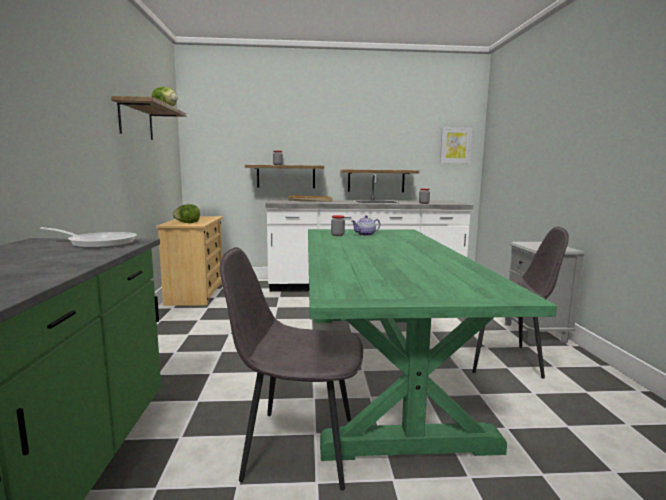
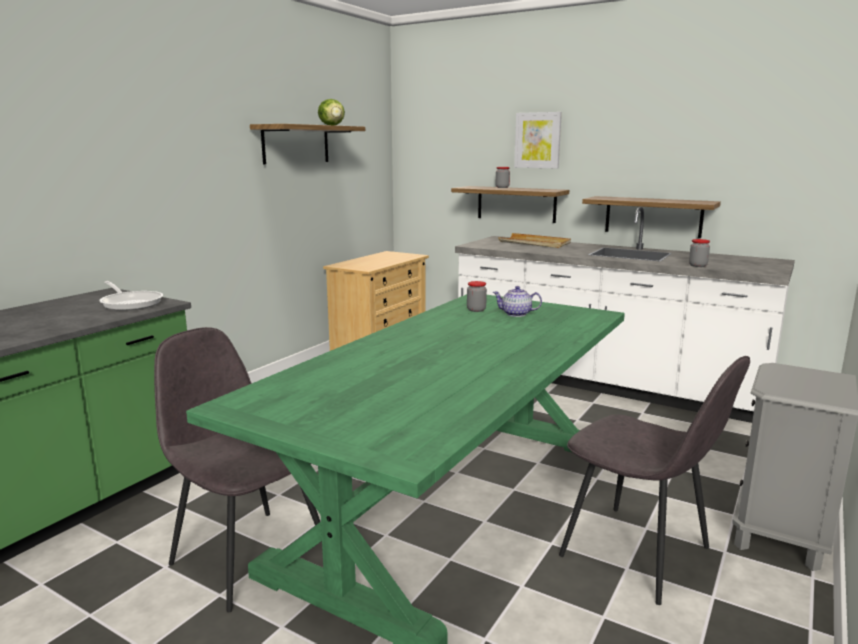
camera: 35 degrees right, 5 degrees up
(188, 223) = (362, 265): lettuce -> none
(455, 145) = (813, 157): picture -> picture (538, 140)

